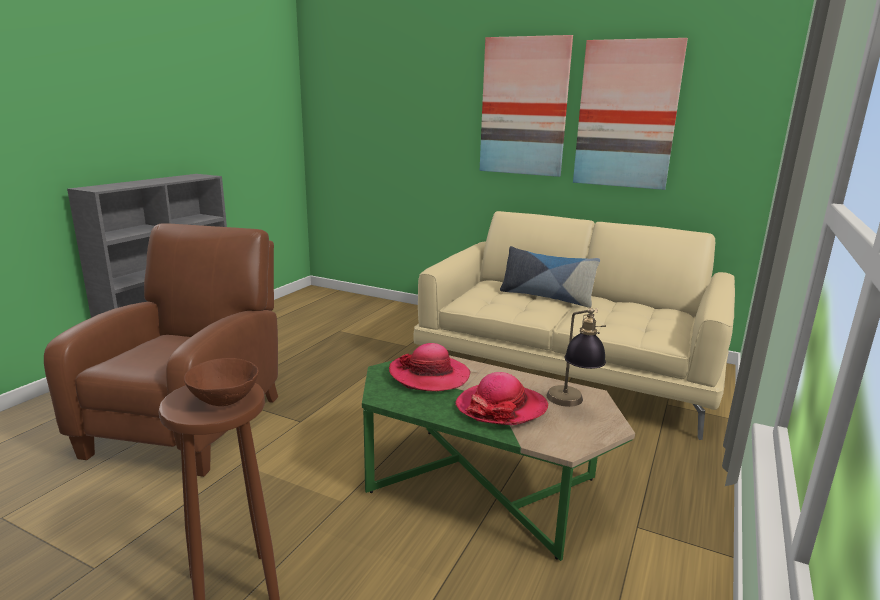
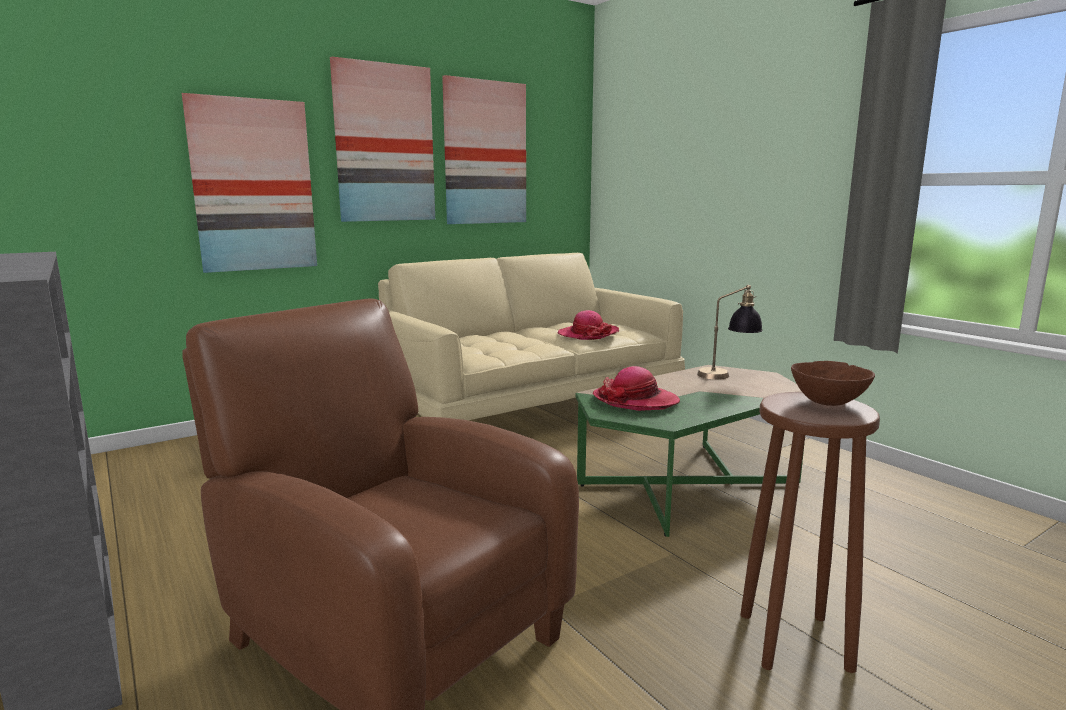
camera: 60 degrees left, 5 degrees down
(425, 139) = (253, 186): none -> picture
(501, 407) = (718, 392): hat -> hat (588, 334)
(546, 297) = (508, 337): pillow -> none

